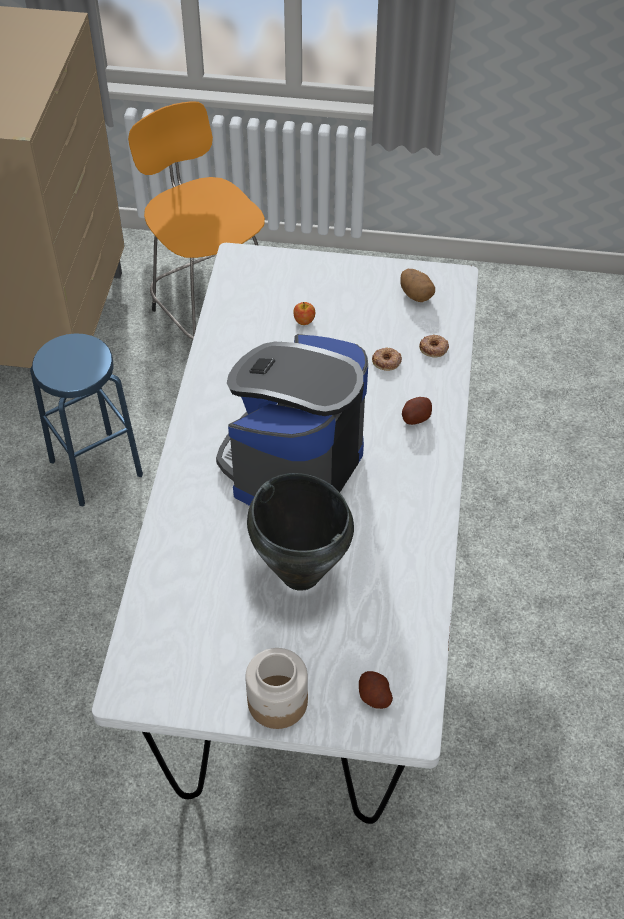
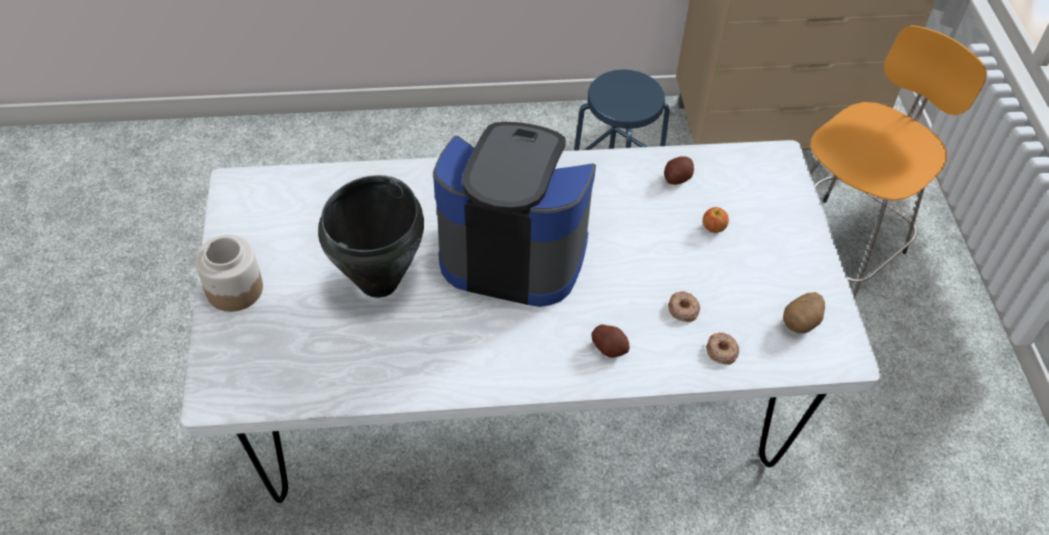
camera: 75 degrees right, 0 degrees up
(374, 696) = (247, 363): potato -> potato (677, 178)

